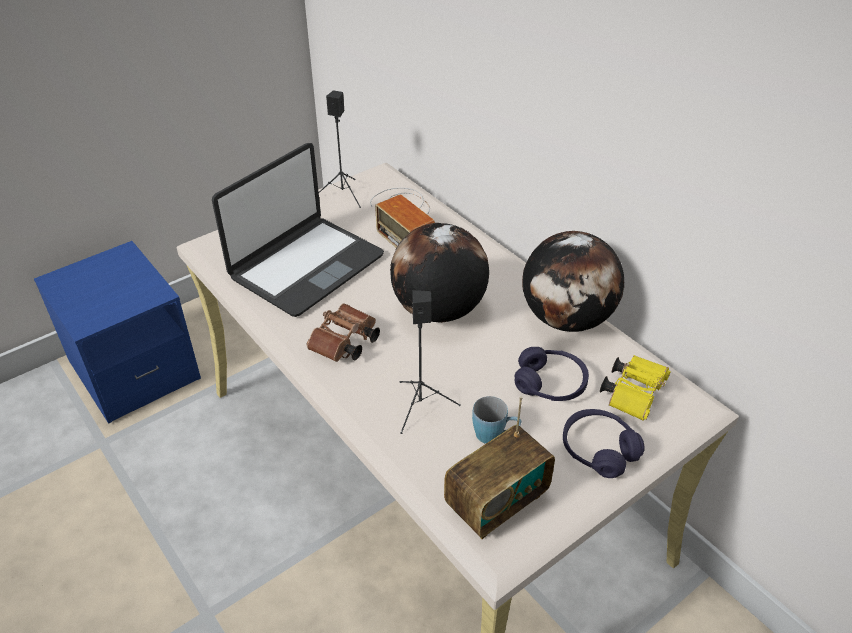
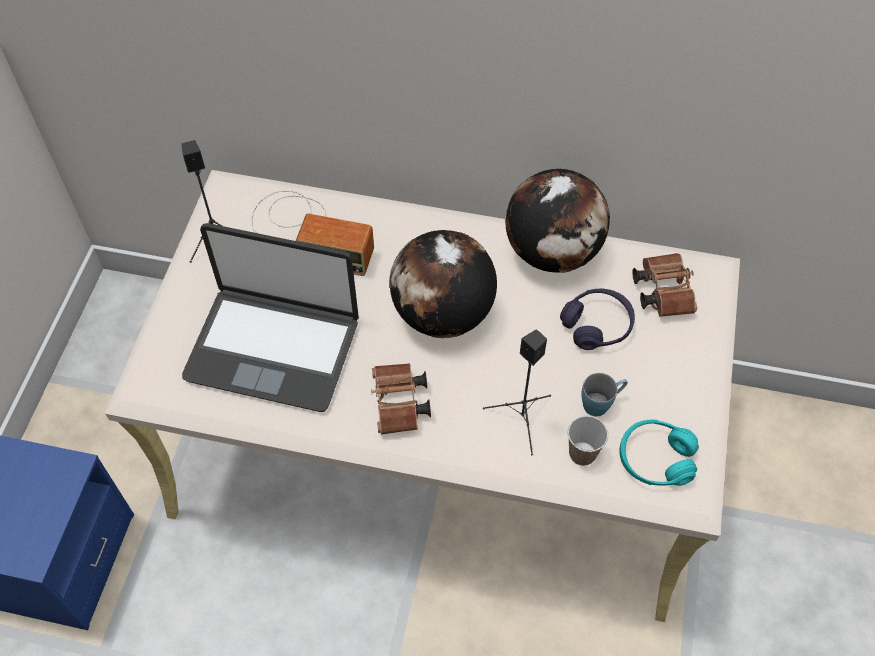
camera: 40 degrees left, 15 degrees up
(306, 266) = (273, 348): laptop -> laptop turned 105 degrees clockwise
(440, 458) = (582, 454): none -> cup
(496, 502) = (655, 459): radio -> turquoise headphones
(598, 450) = (682, 360): purple headphones -> none
(634, 393) = (662, 291): yellow binoculars -> brown binoculars

